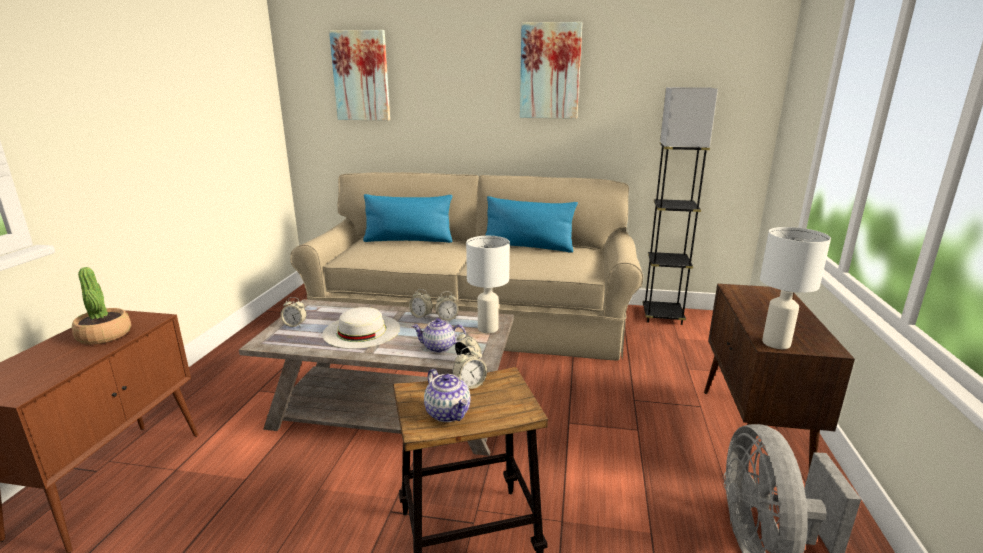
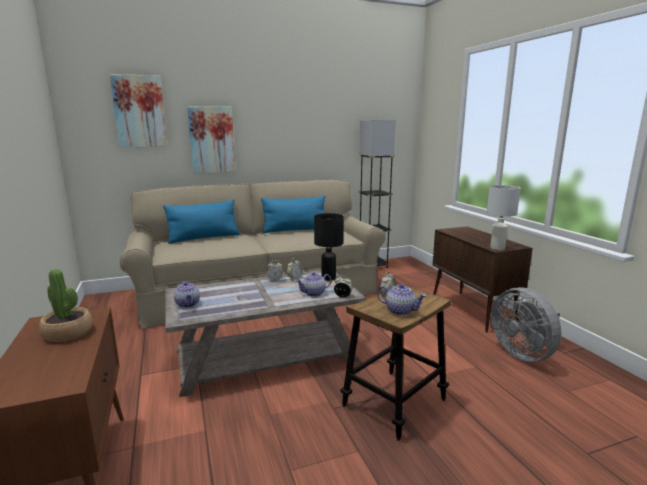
camera: 30 degrees left, 5 degrees down
(295, 325) = (188, 304): alarm clock -> teapot
(361, 331) = (246, 296): white hat -> none
(487, 328) = (328, 278): white table lamp -> black table lamp
(550, 71) = (288, 110): picture -> picture (211, 140)

